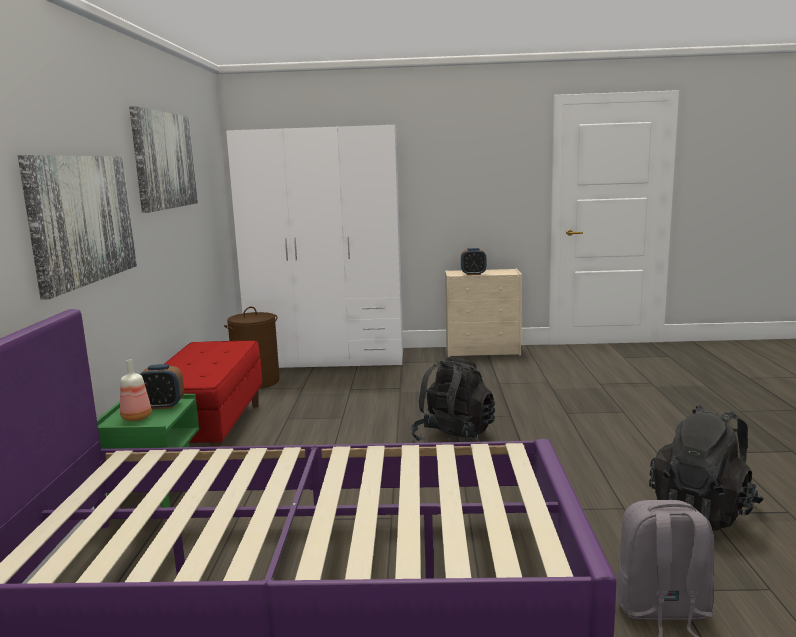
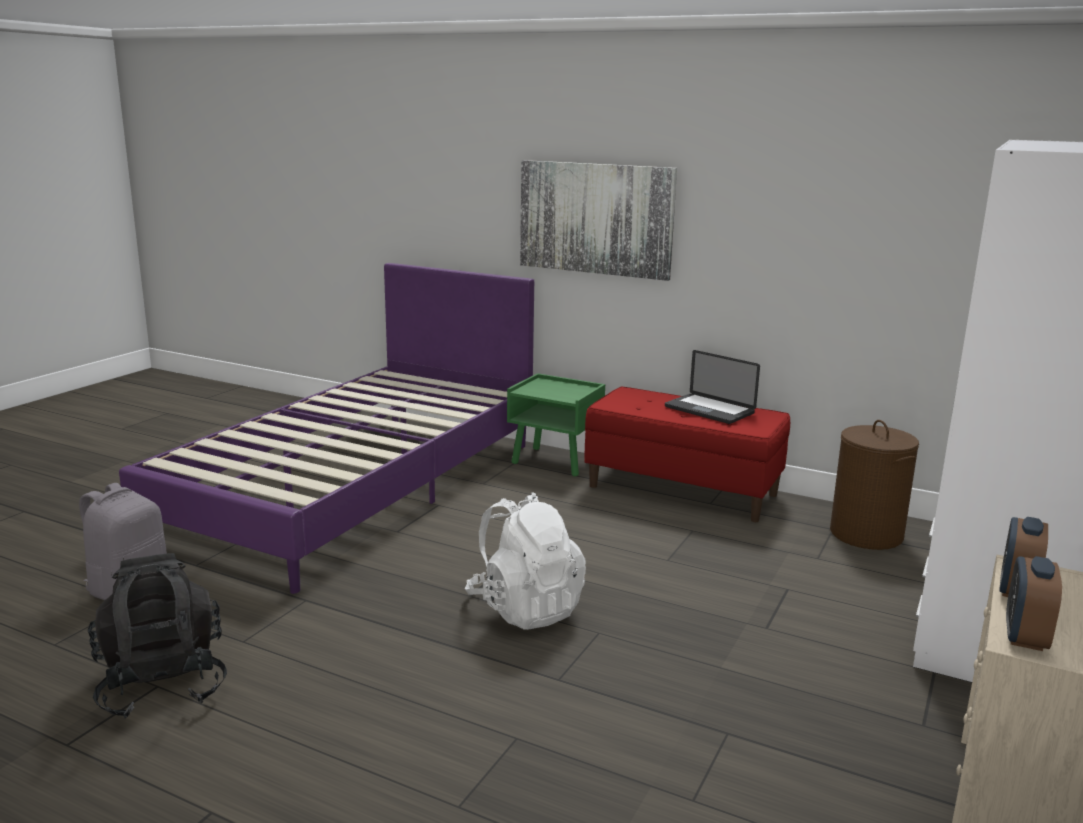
camera: 115 degrees right, 5 degrees up
(137, 418) = (548, 387): bottle -> none
(162, 406) = (567, 394): alarm clock -> alarm clock (1025, 637)
(164, 160) = (810, 178): picture -> none
(199, 356) = (709, 410): none -> laptop
(453, 438) = (525, 608): black backpack -> white backpack

